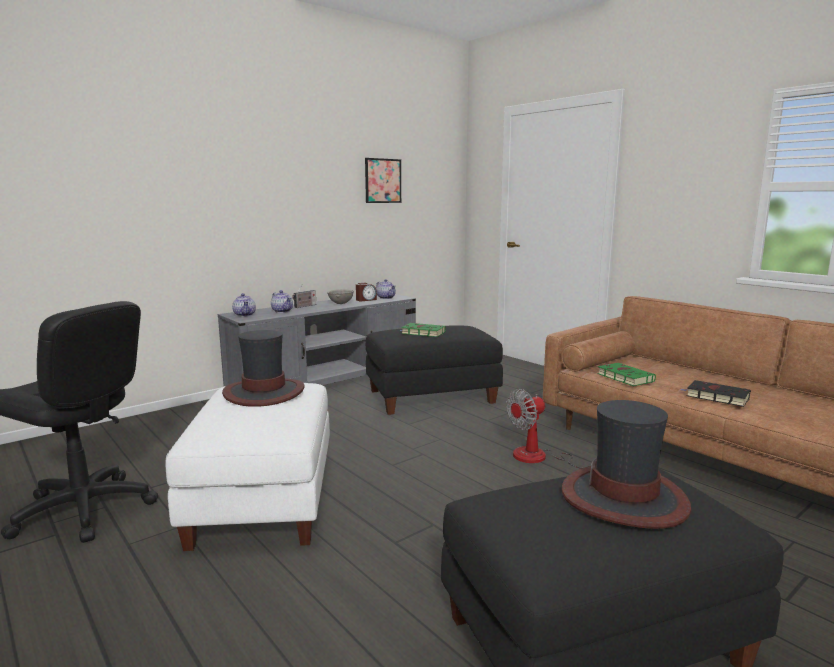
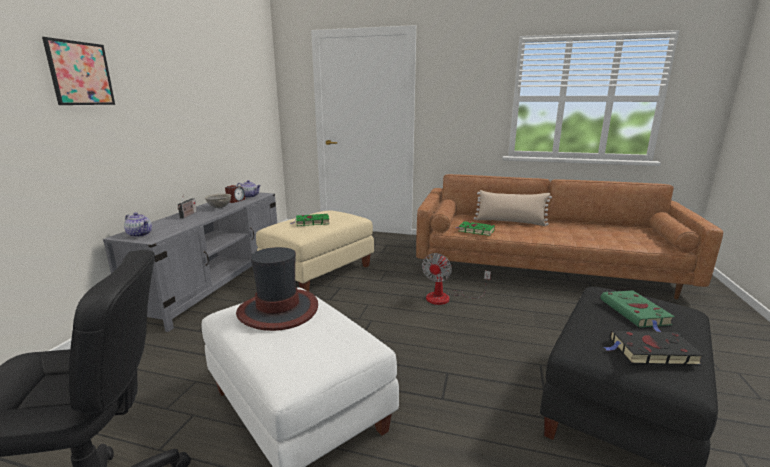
camera: 35 degrees left, 5 degrees up
(282, 311) = (175, 224): teapot -> none
(383, 181) = (224, 90): picture -> picture (80, 73)
(432, 396) = (318, 272): black ottoman -> beige ottoman
(624, 498) = (636, 313): hat -> green book
(705, 378) = (510, 222): none -> beige pillow
(715, 397) = (535, 233): black book -> black book (650, 352)

